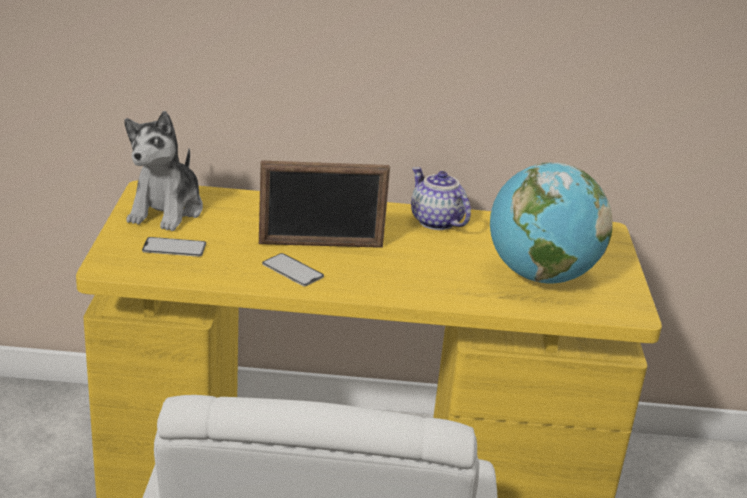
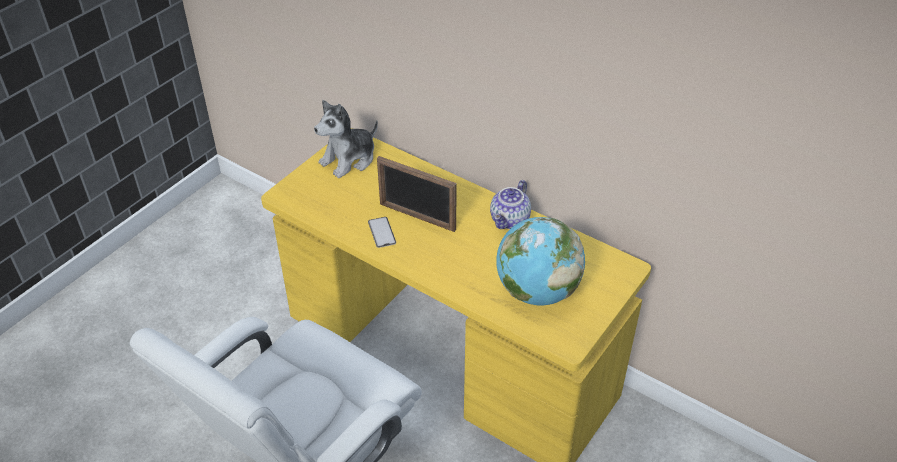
camera: 35 degrees right, 15 degrees up
(174, 247) = (329, 191): phone -> none
(435, 221) = (510, 220): teapot -> teapot turned 150 degrees counterclockwise

